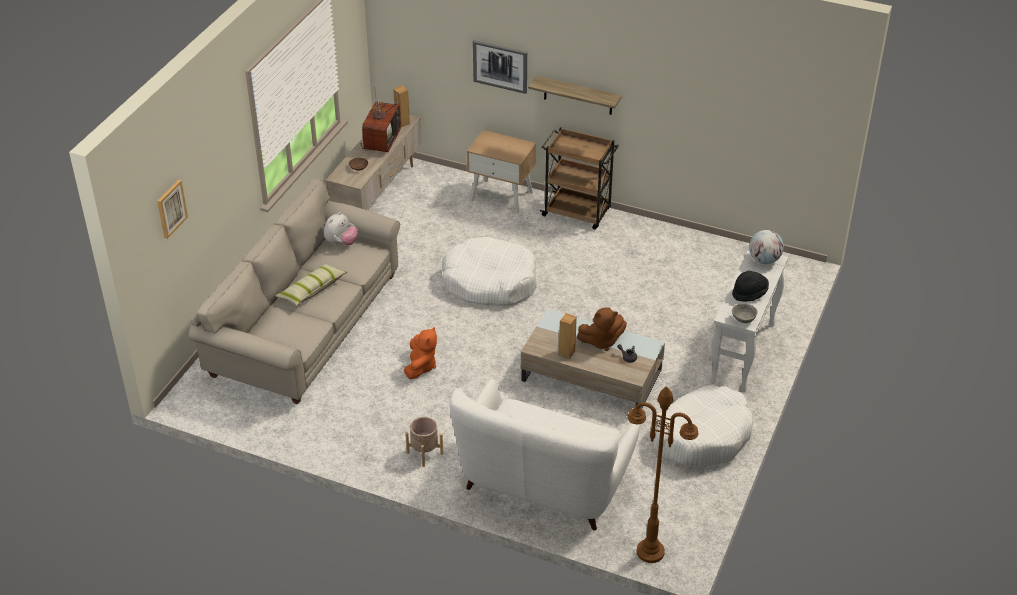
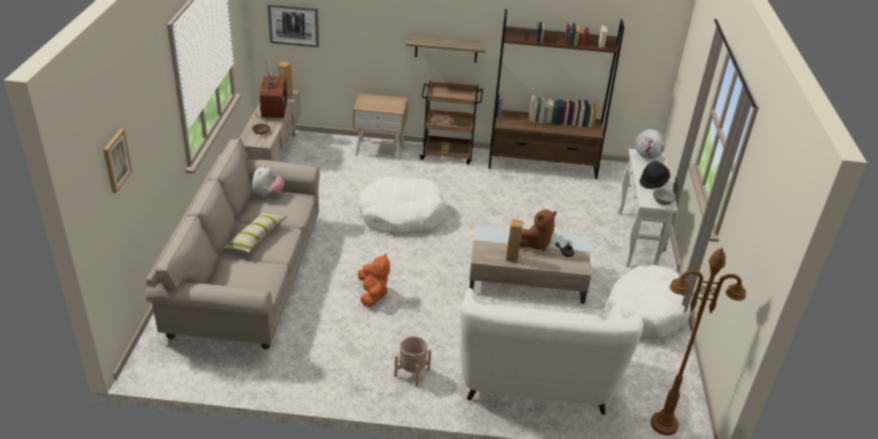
camera: 20 degrees left, 5 degrees down
(500, 66) = (374, 31): picture -> picture (293, 25)
(684, 242) = (542, 164): none -> brown bookcase

